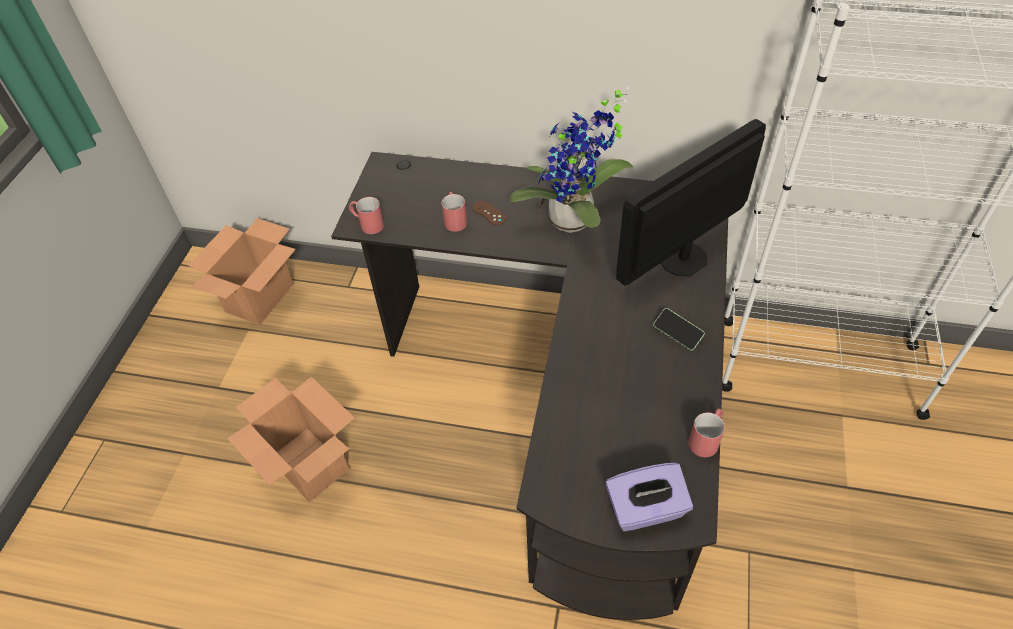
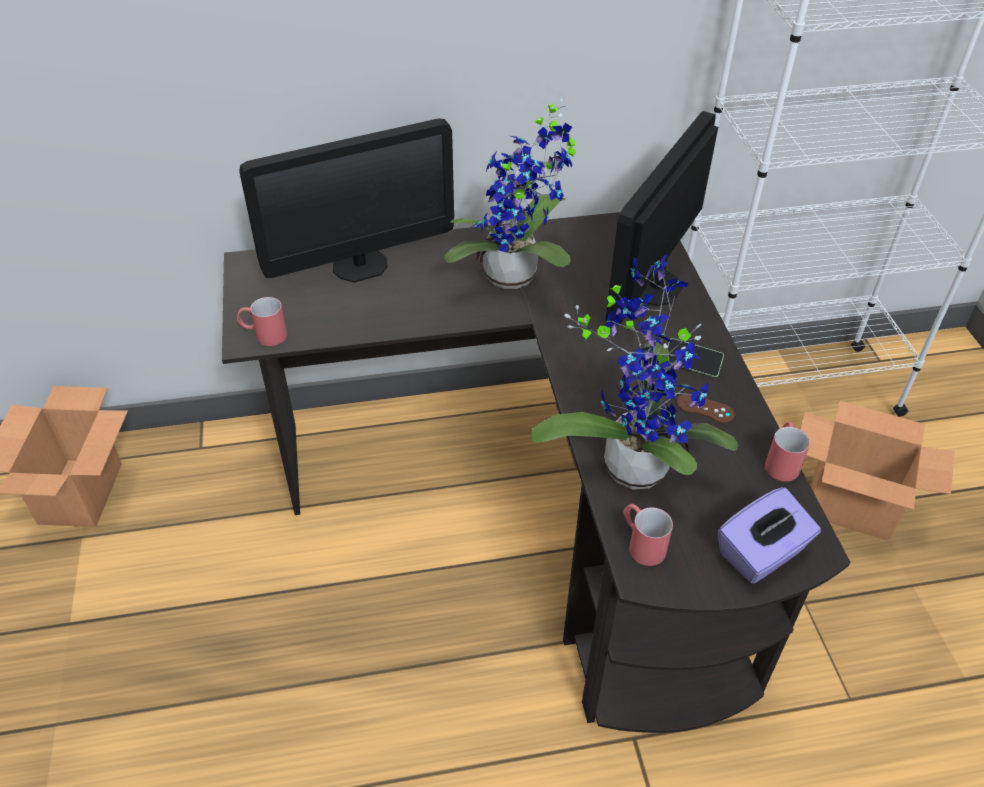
camera: 25 degrees left, 5 degrees down
(308, 464) = (243, 679): cardboard box -> cardboard box (848, 506)
(454, 219) = (373, 305): red mug -> red mug (641, 543)
(461, 184) = (360, 265): none -> monitor
(489, 213) = (411, 289): brown game controller -> brown game controller (705, 409)
(584, 401) = (632, 461): none -> potted plant

